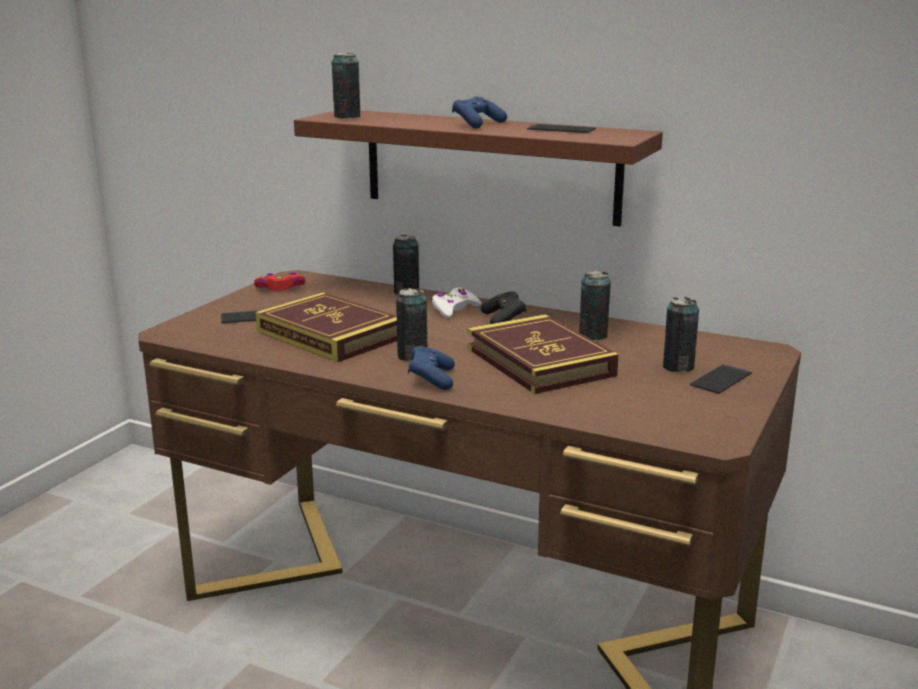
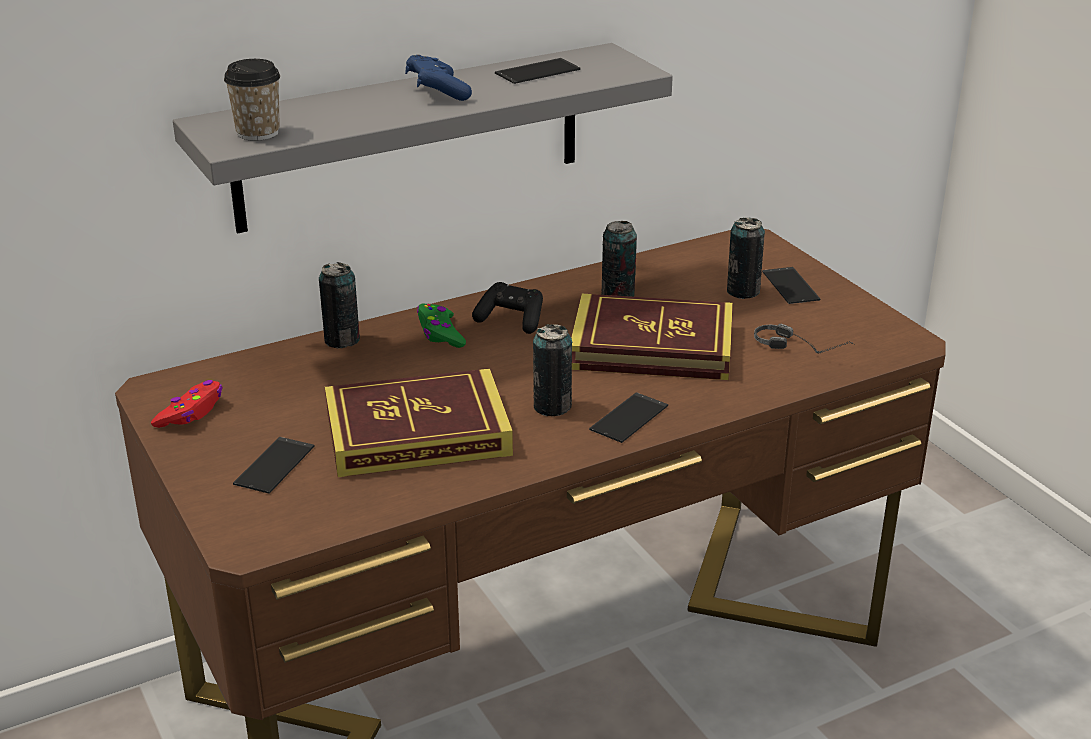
camera: 55 degrees left, 10 degrees up
(347, 117) = (258, 133): can -> cup
(431, 379) = (629, 418): blue game controller -> phone
(454, 309) = (440, 333): white game controller -> green game controller
(489, 165) = (410, 137): brown shelf -> grey shelf
(629, 406) = (803, 348): none -> headphones

